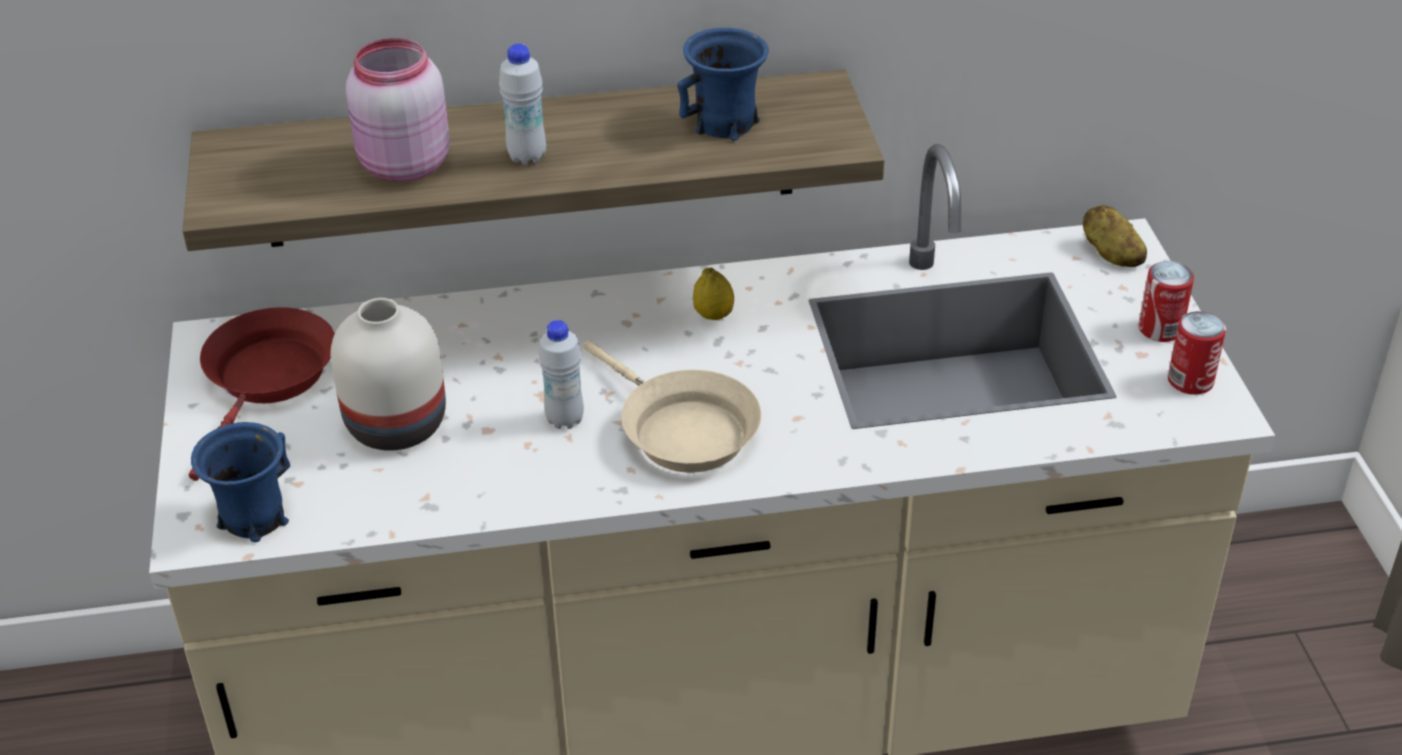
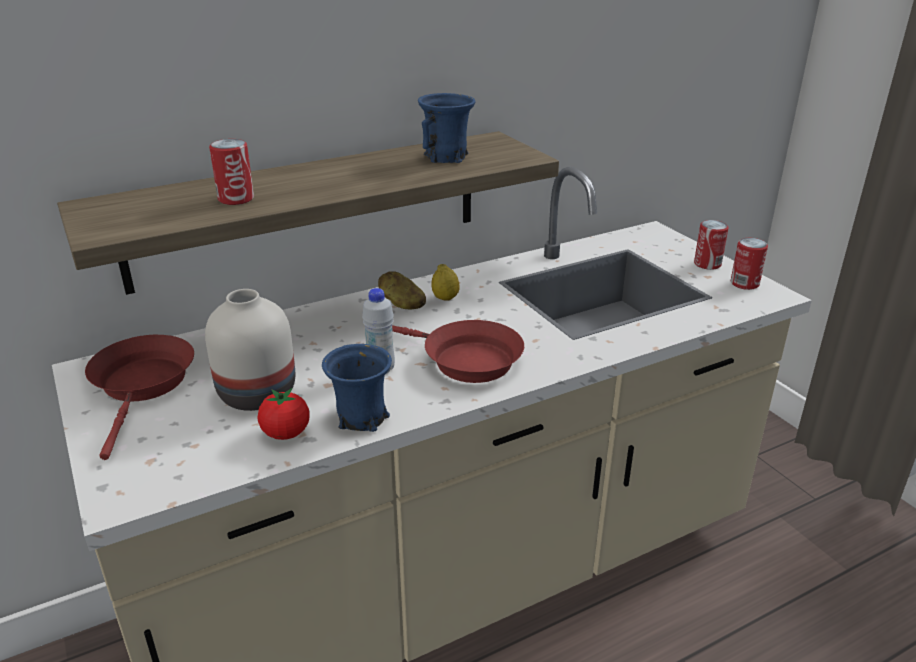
camera: 20 degrees left, 10 degrees down
(253, 517) = (165, 475): blue mug -> blue mug (360, 418)
(402, 166) = (236, 199): pink jar -> can
(406, 492) = (286, 433): none -> tomato
(527, 157) = (325, 184): white bottle -> none
(681, 430) = (464, 360): beige frying pan -> red frying pan
(1111, 254) = (652, 237): potato -> potato (401, 304)

